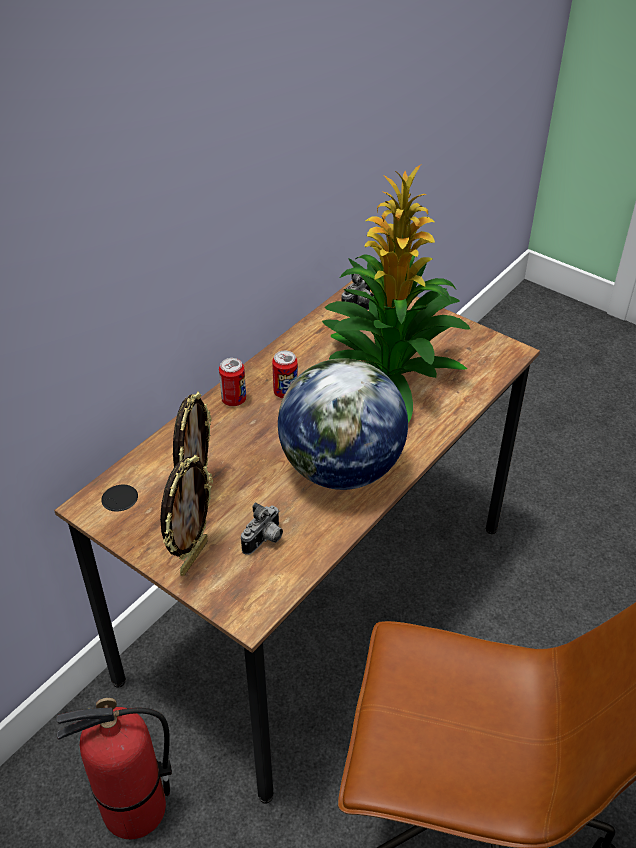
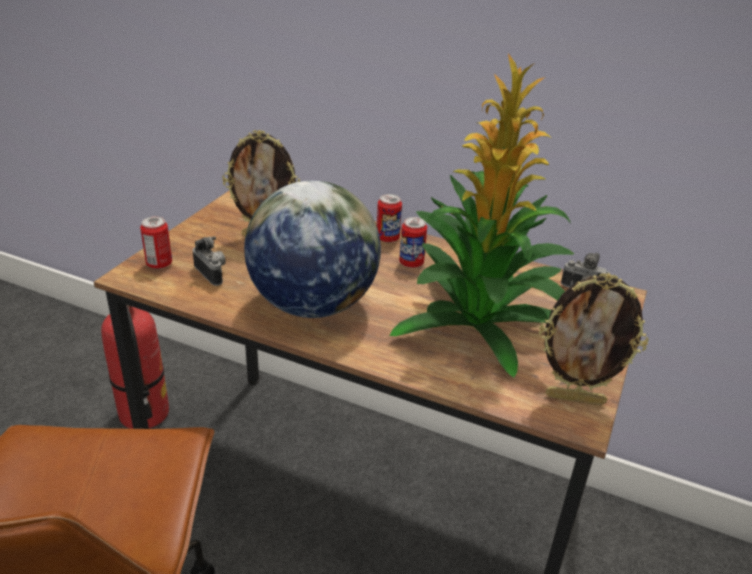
camera: 75 degrees right, 10 degrees down
(192, 557) = (192, 243): picture frame -> picture frame (575, 398)
(232, 587) = (159, 264): none -> can
(265, 540) = (213, 273): camera -> camera turned 150 degrees counterclockwise

